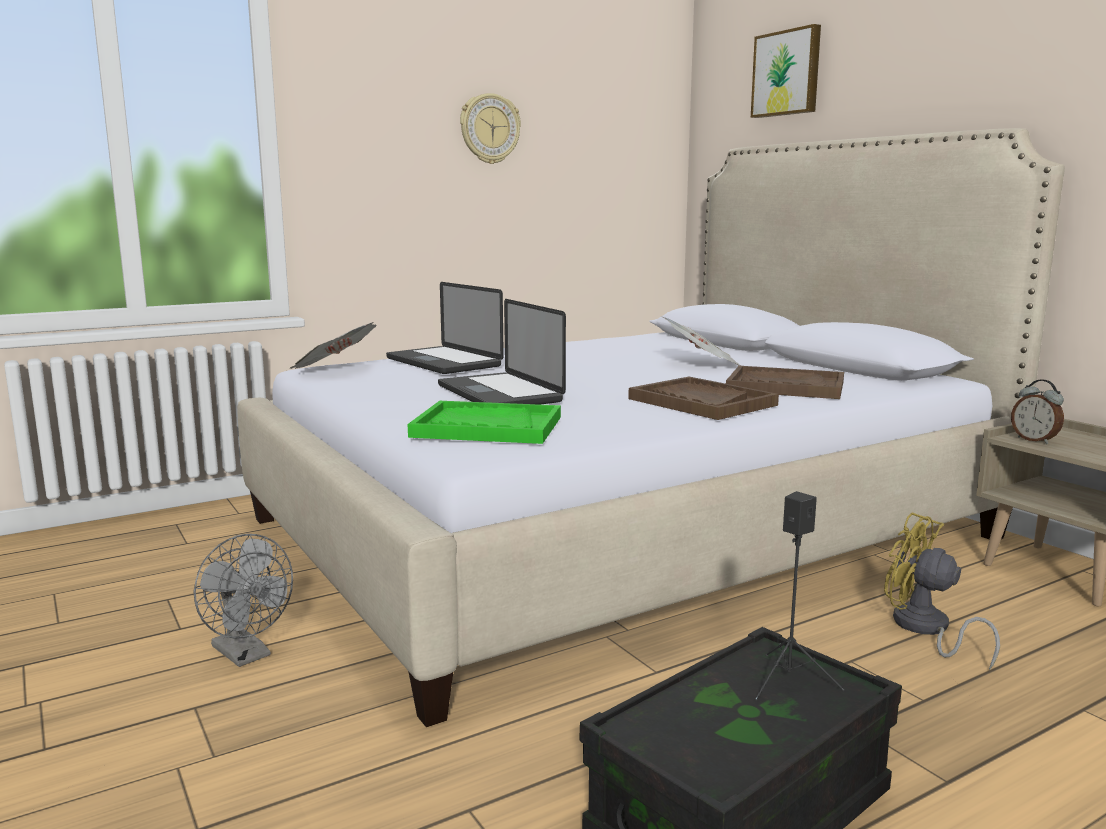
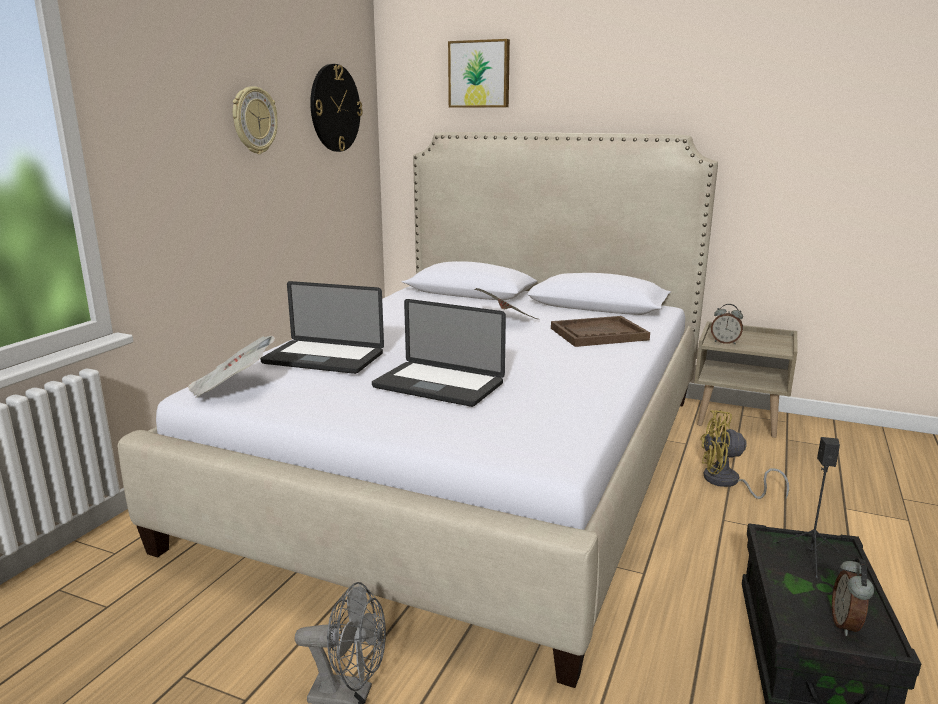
camera: 35 degrees left, 5 degrees up
(487, 427) = (508, 426): green tray -> none
(614, 122) = (335, 108): none -> wall clock
(701, 402) = (584, 362): brown tray -> none
(705, 748) = (846, 624): none -> alarm clock

